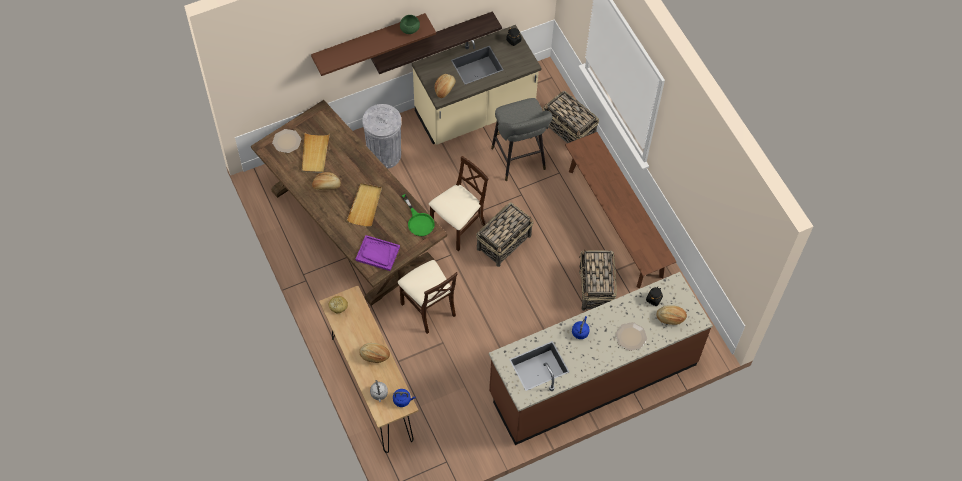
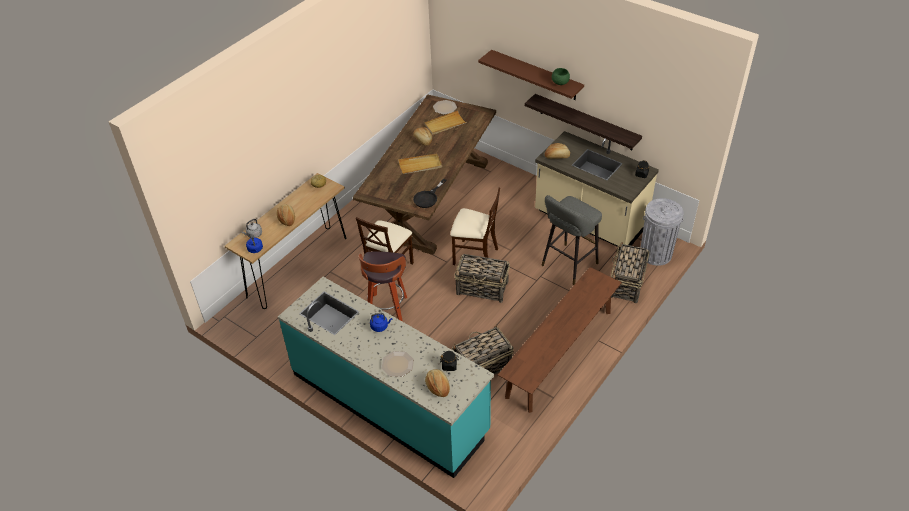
camera: 65 degrees right, 15 degrees down
(377, 253) = (382, 188): purple tray -> none
(384, 154) = (506, 189): grey trash can -> grey trash can (655, 254)
(418, 221) = (428, 197): green frying pan -> black frying pan
(481, 332) = (387, 309): none -> stool
(592, 378) = (390, 402): brown counter -> turquoise counter

